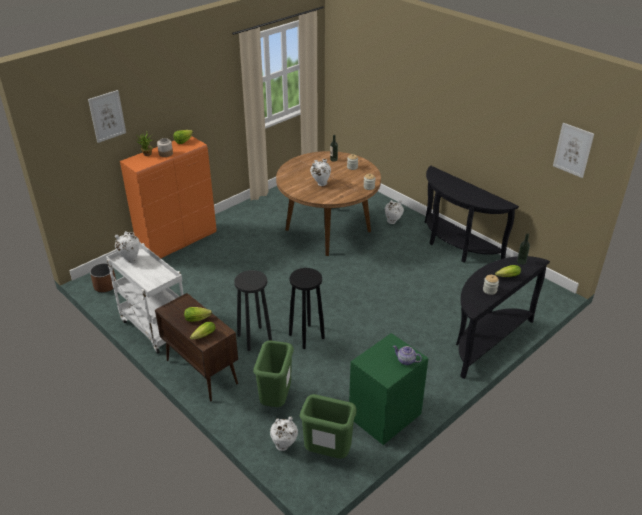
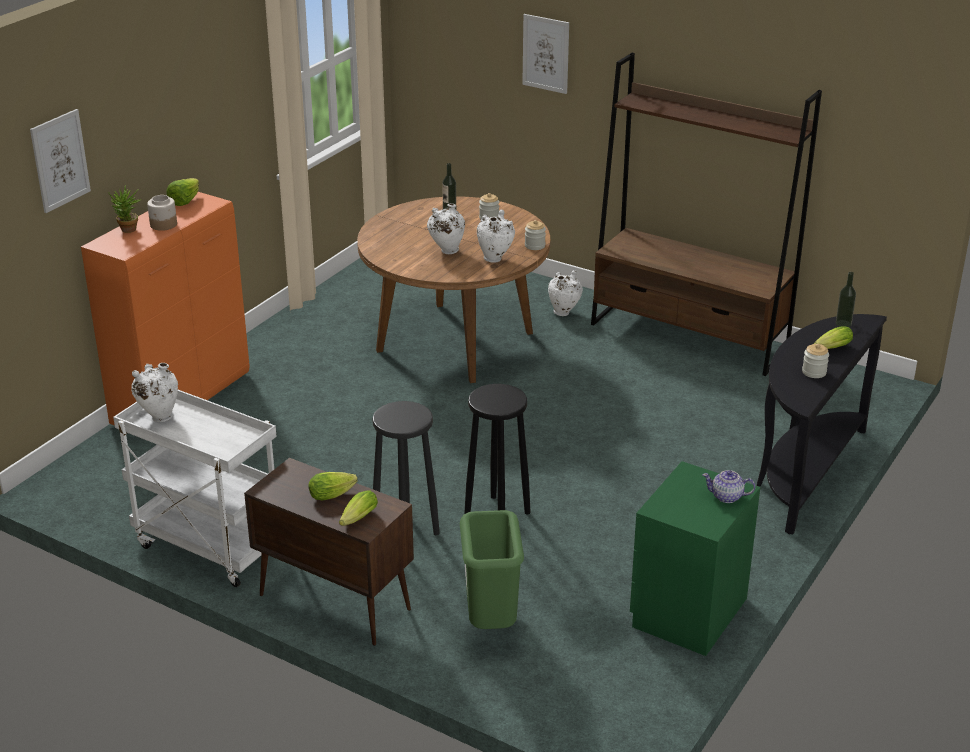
camera: 15 degrees left, 5 degrees down
(105, 286) = (75, 493): brown planter -> none
(284, 446) = (539, 689): white vase -> white vase (495, 259)
(327, 454) = (618, 687): green trash can -> none
(455, 246) = (689, 336): black console table -> brown bookcase
(573, 150) = (886, 130): picture -> picture (546, 53)

